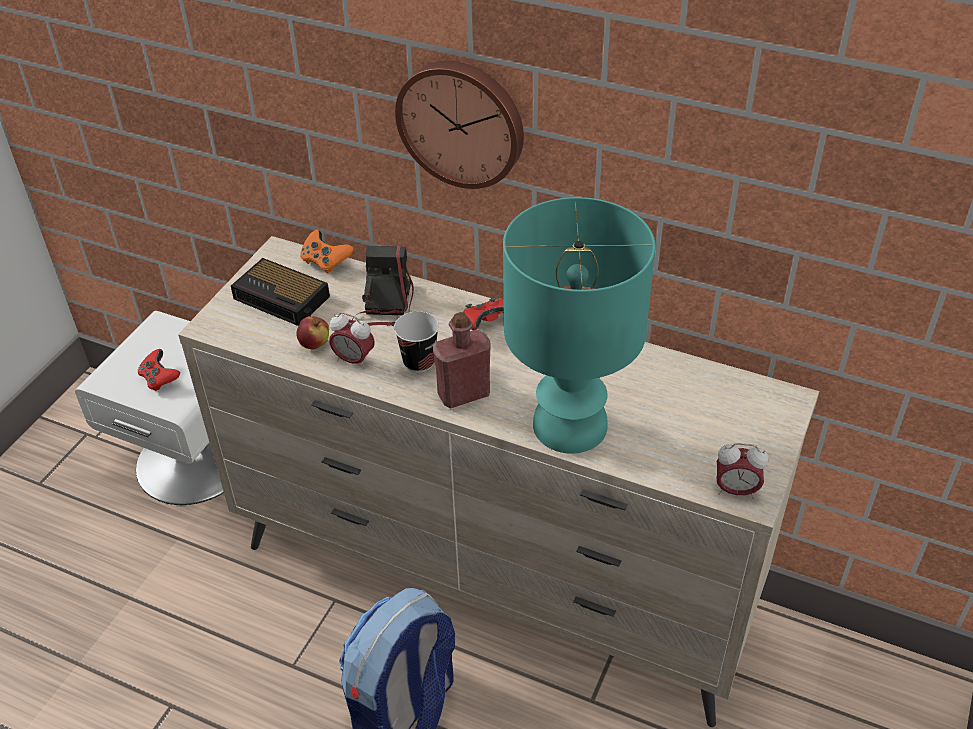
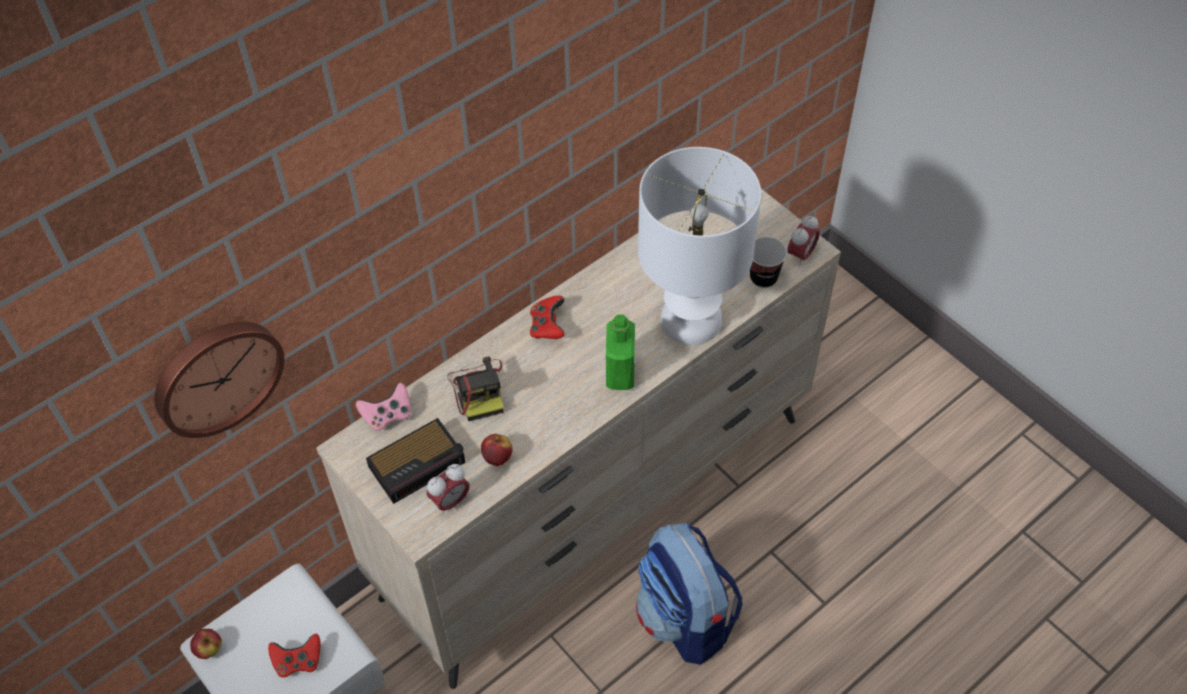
camera: 65 degrees left, 10 degrees up
(152, 326) = (209, 649): none -> apple
(325, 262) = (387, 415): orange game controller -> pink game controller
(354, 360) = (535, 435): alarm clock -> alarm clock (450, 501)
(385, 306) = (479, 390): camera -> camera turned 135 degrees counterclockwise
(419, 362) = (565, 390): cup -> cup (763, 278)
(462, 122) = (471, 204): wall clock -> wall clock (216, 375)
(463, 394) = (620, 373): red bottle -> green bottle
(569, 424) = (689, 320): turquoise table lamp -> white table lamp

